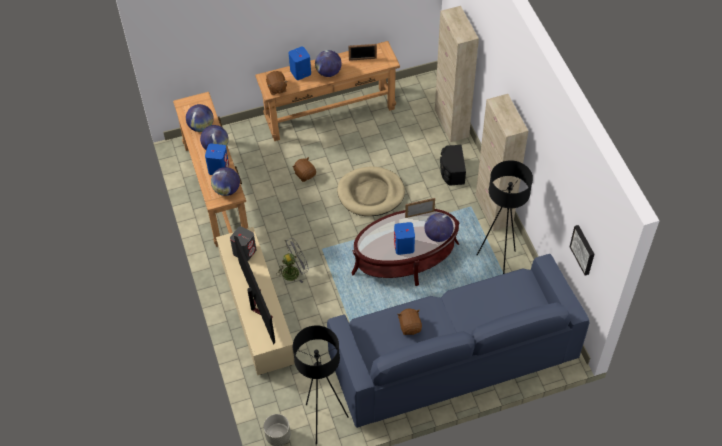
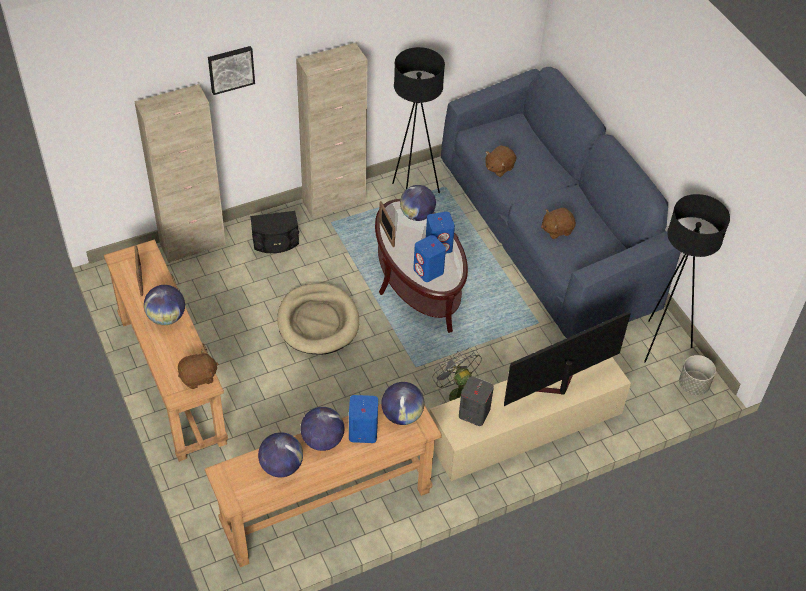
camera: 100 degrees left, 5 degrees down
(300, 72) = (165, 351): blue speaker -> blue speaker (428, 271)
(305, 174) = (289, 398): brown plush toy -> brown plush toy (499, 168)
(583, 249) = (493, 28): picture -> picture (230, 69)

